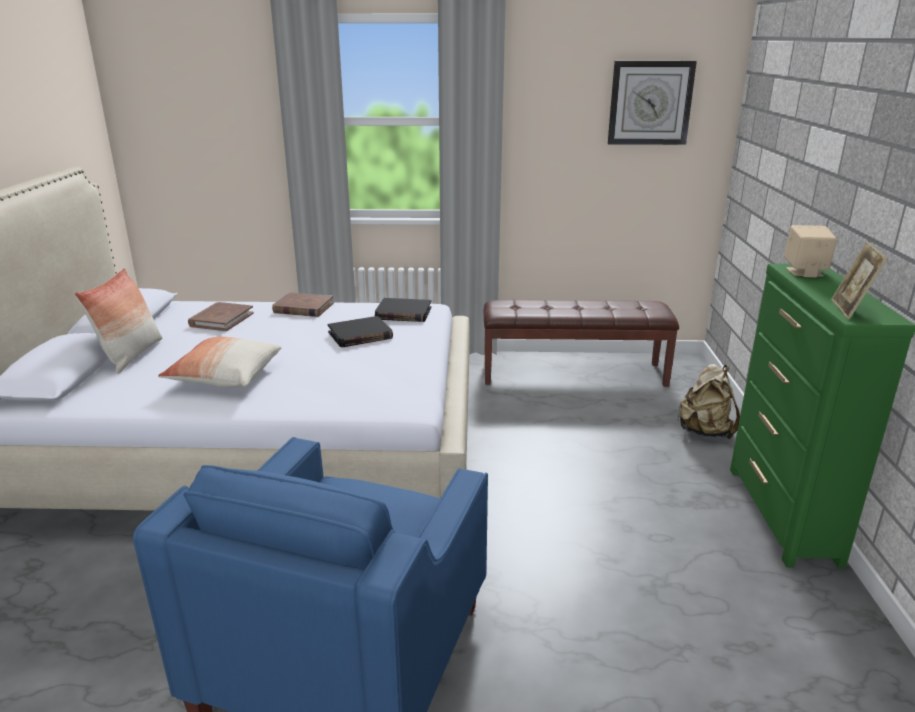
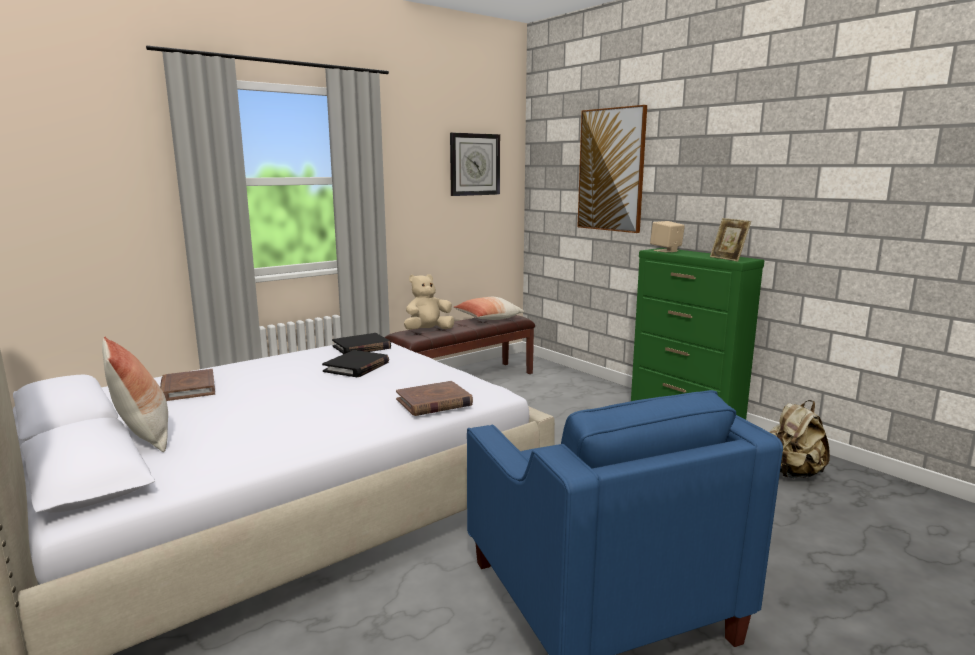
camera: 40 degrees left, 10 degrees down
(225, 377) = (297, 421): pillow -> pillow (488, 319)
(303, 308) = (259, 363): brown book -> brown book (434, 402)
(529, 306) = (428, 331): none -> beige plush toy
(705, 432) = (589, 390): beige backpack -> beige backpack (792, 473)
(804, 130) = (611, 170): none -> picture

